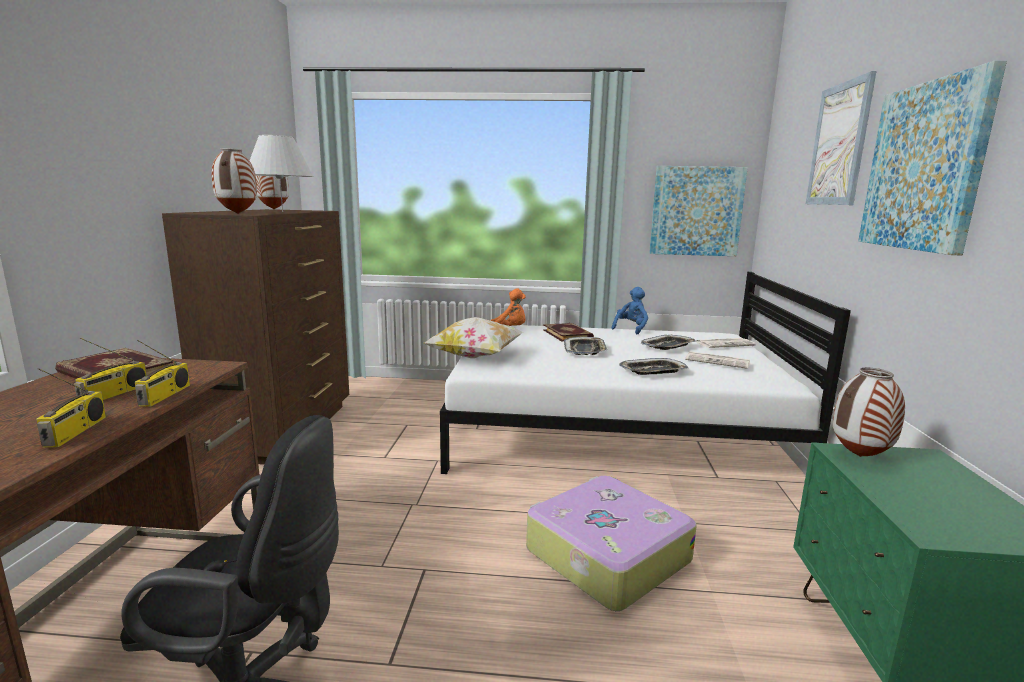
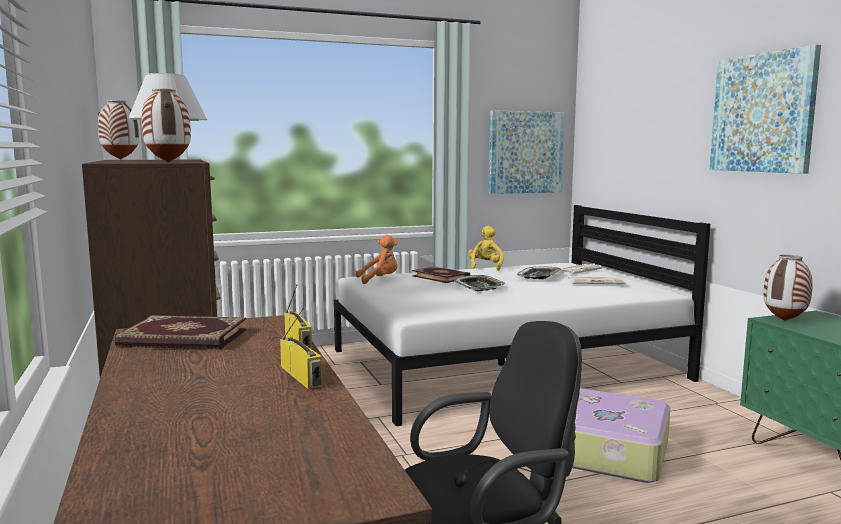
camera: 25 degrees left, 5 degrees down
(114, 394) = (244, 351): radio -> none
(475, 357) = (392, 304): pillow -> none
(631, 329) = (485, 267): blue plush toy -> yellow plush toy
(653, 371) = (560, 295): tray -> none
(839, 144) = (669, 95): picture -> none

